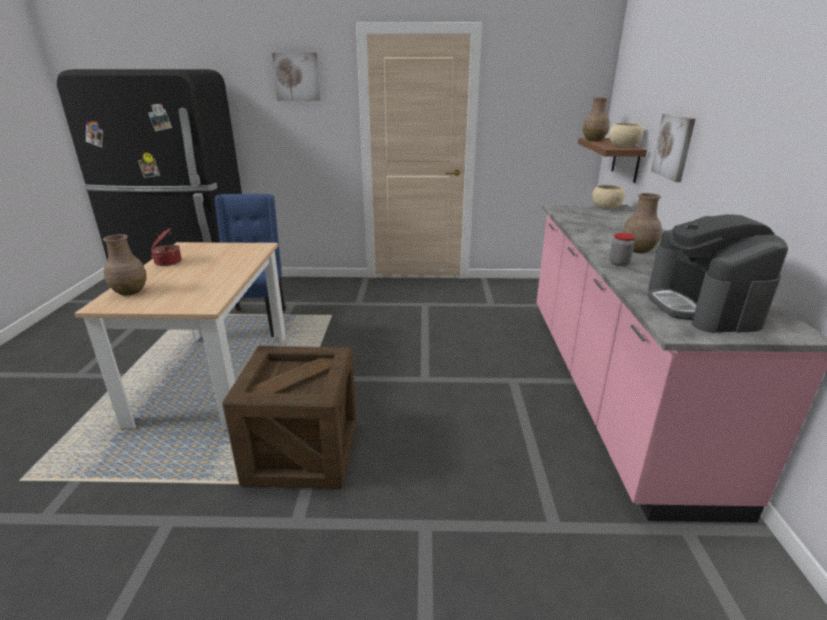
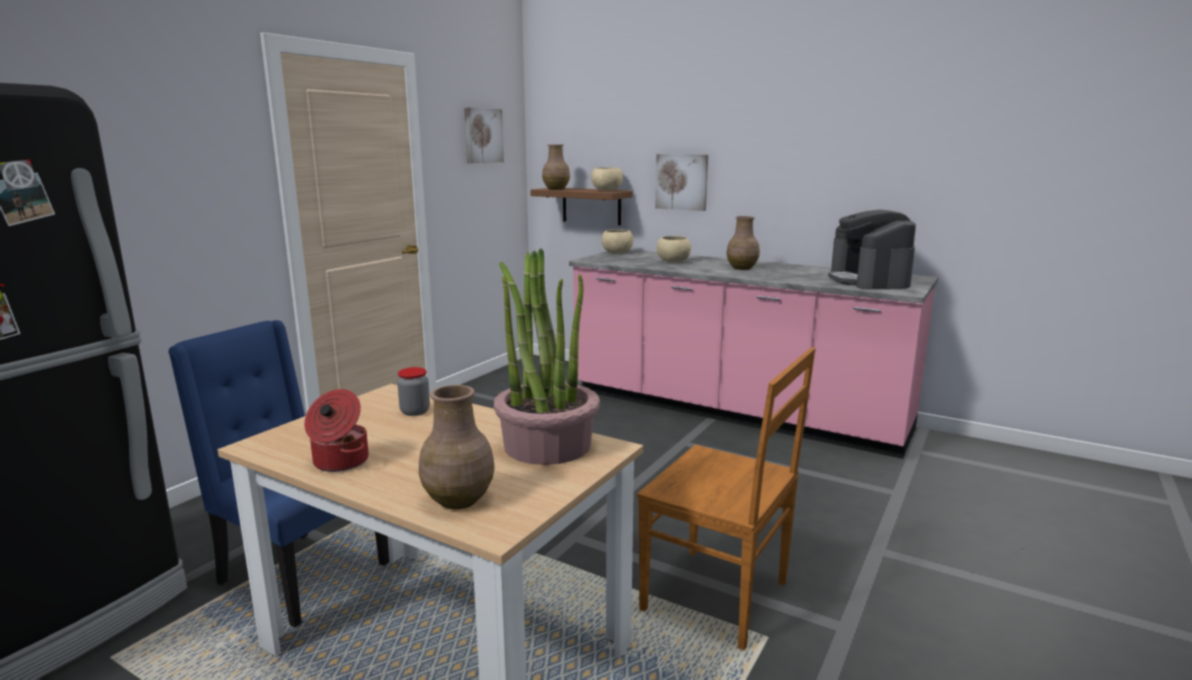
camera: 60 degrees left, 10 degrees down
(204, 292) = (547, 445): none -> potted plant
(297, 77) = (168, 114): picture -> picture (483, 135)
(302, 452) = (719, 598): crate -> brown chair
(611, 226) = (673, 261): none -> beige bowl
(619, 263) = (767, 276): jar -> jar (415, 411)
(702, 306) = (869, 280): coffee machine -> coffee machine turned 60 degrees clockwise

